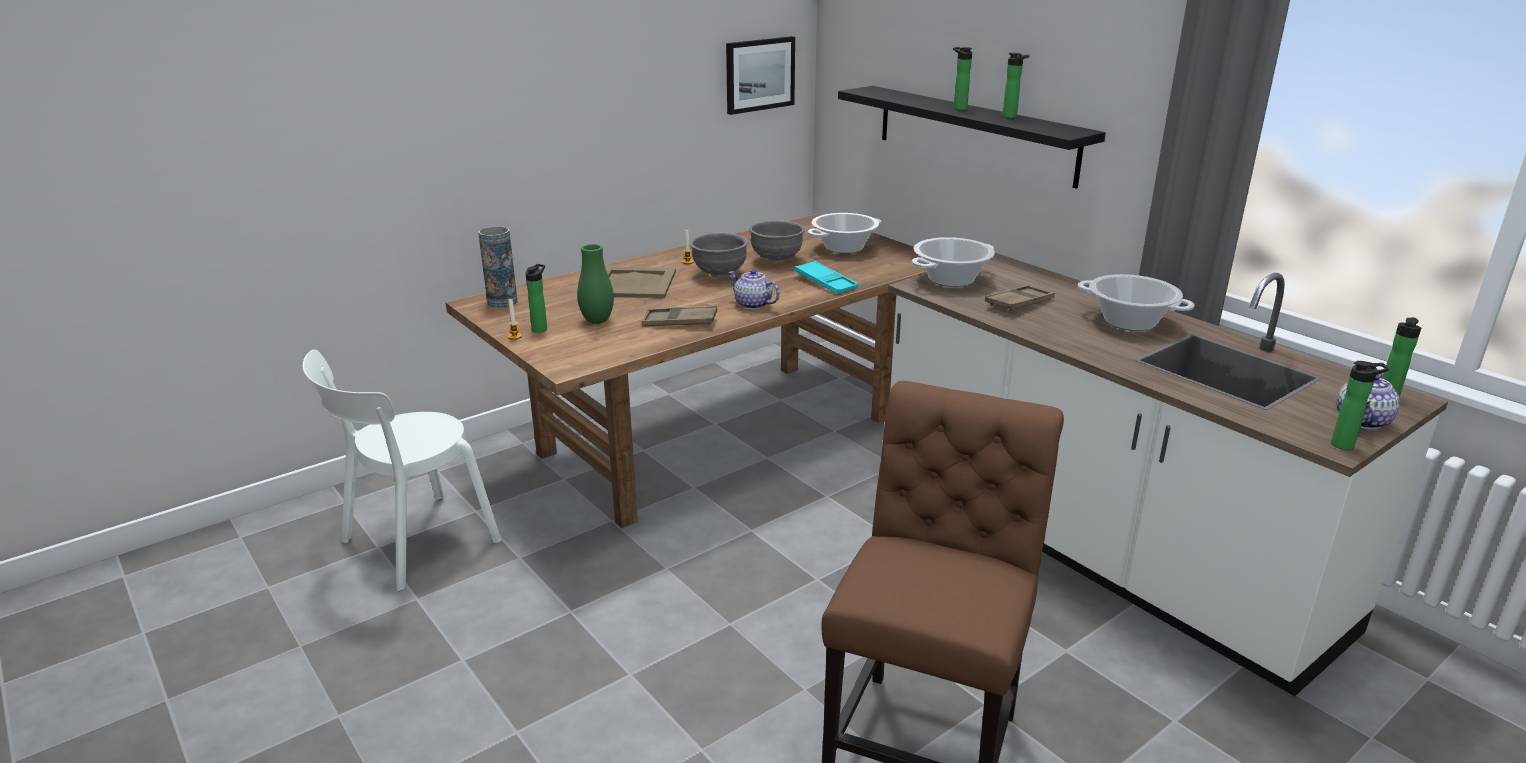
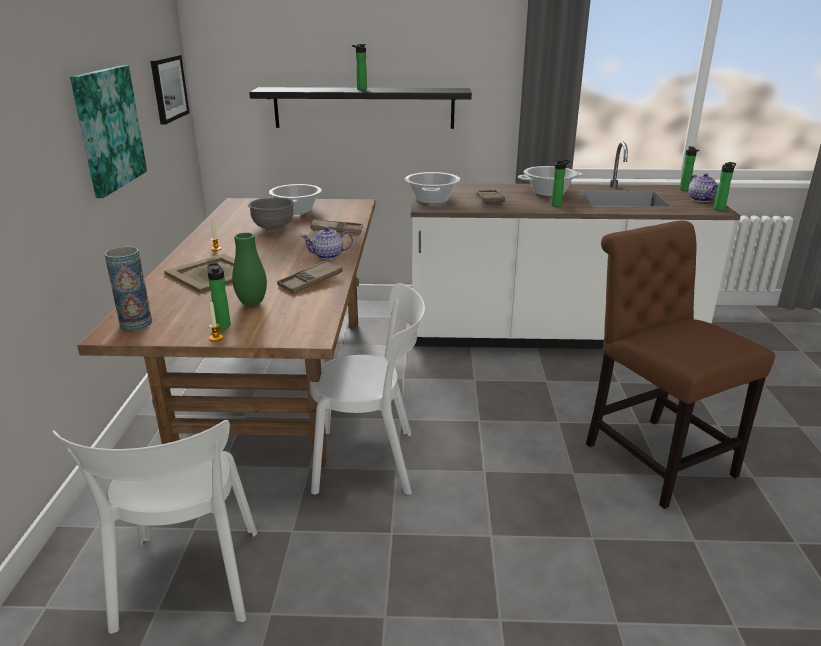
camera: 50 degrees left, 0 degrees up
(615, 112) = (108, 129): none -> picture
(660, 548) = (371, 461): none -> white chair
(719, 274) = (258, 248): grey bowl -> none
(825, 282) = (336, 230): turquoise tray -> brown tray
(1012, 116) = (403, 88): bottle -> bottle (557, 205)

